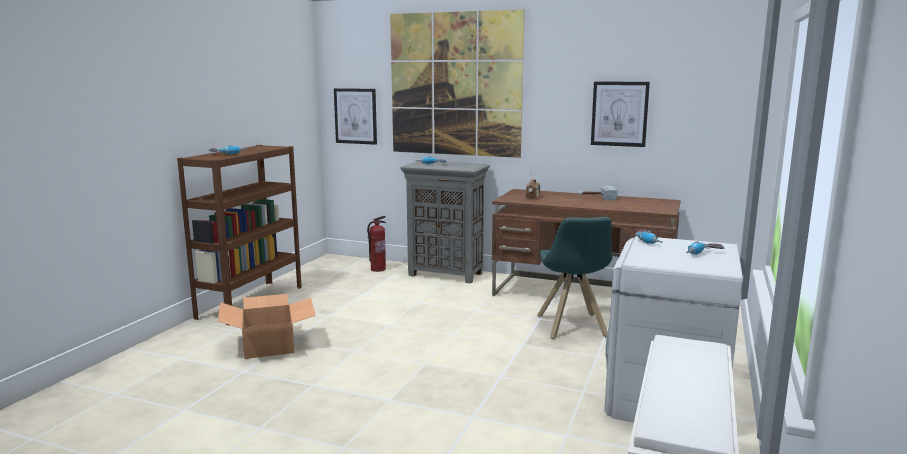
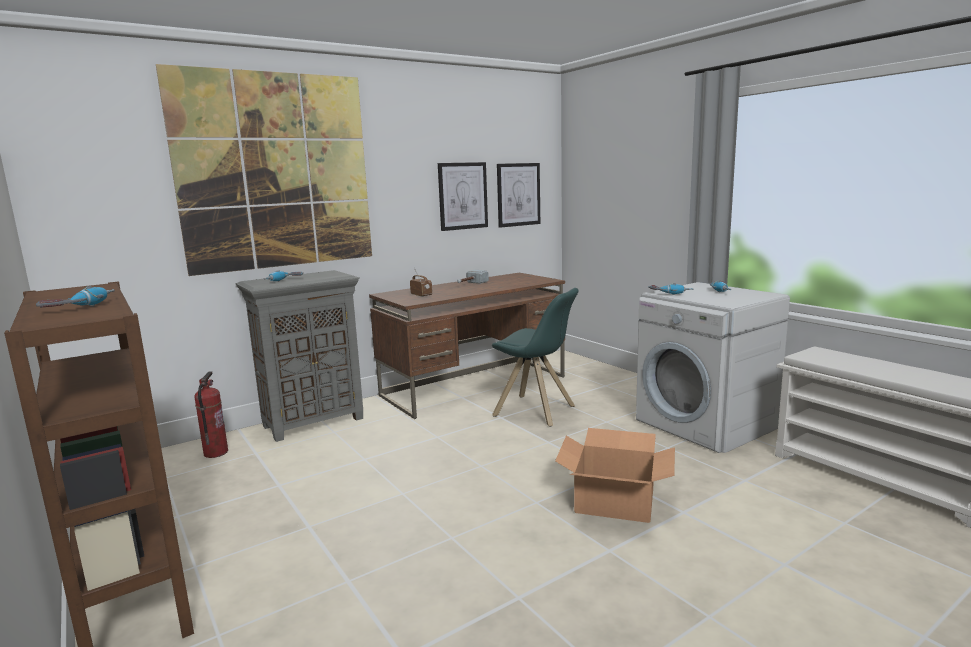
camera: 55 degrees left, 0 degrees up
(269, 345) = (337, 606): cardboard box -> cardboard box (614, 500)
(355, 116) = (105, 229): picture -> picture (518, 194)

